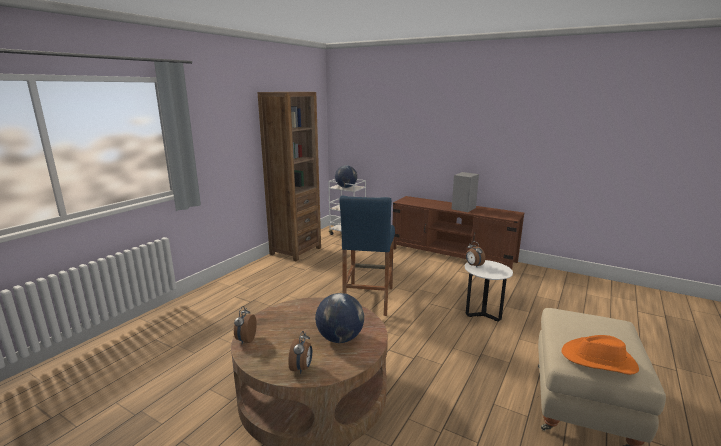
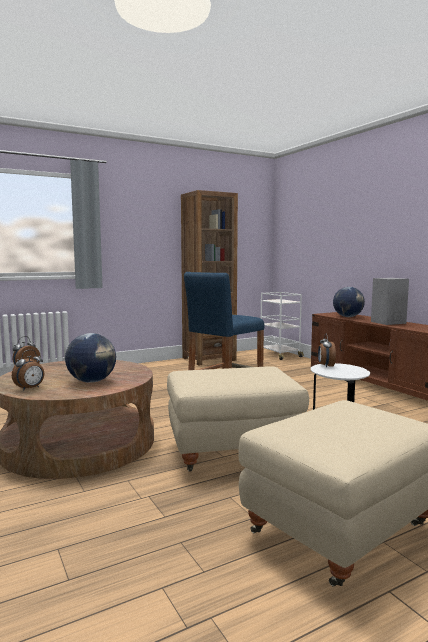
camera: 30 degrees right, 10 degrees down
(346, 187) = (278, 300): globe -> globe (348, 317)
(445, 359) = (232, 454): none -> beige ottoman
(599, 360) = (306, 435): orange hat -> none

